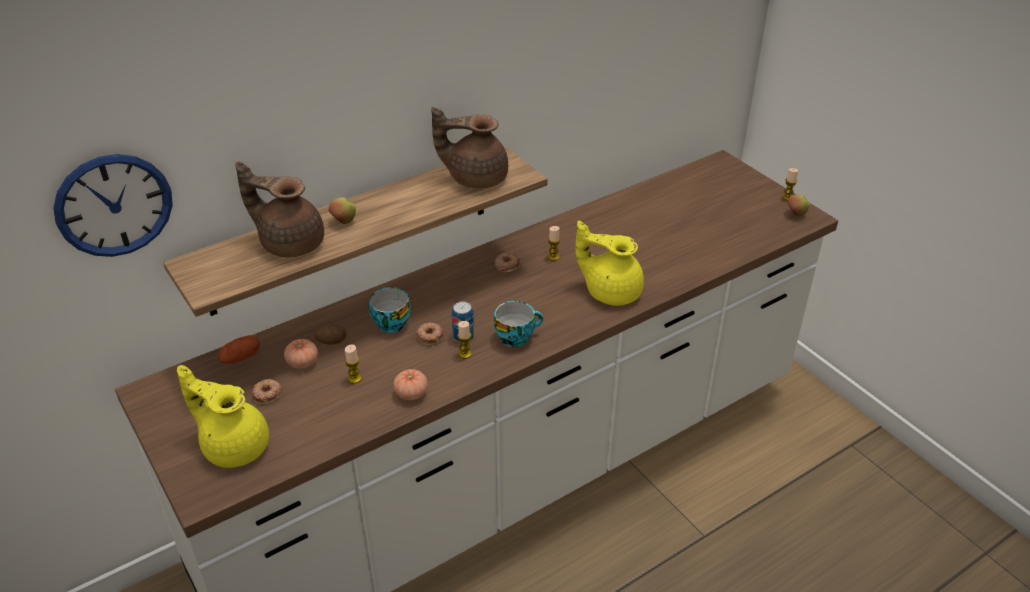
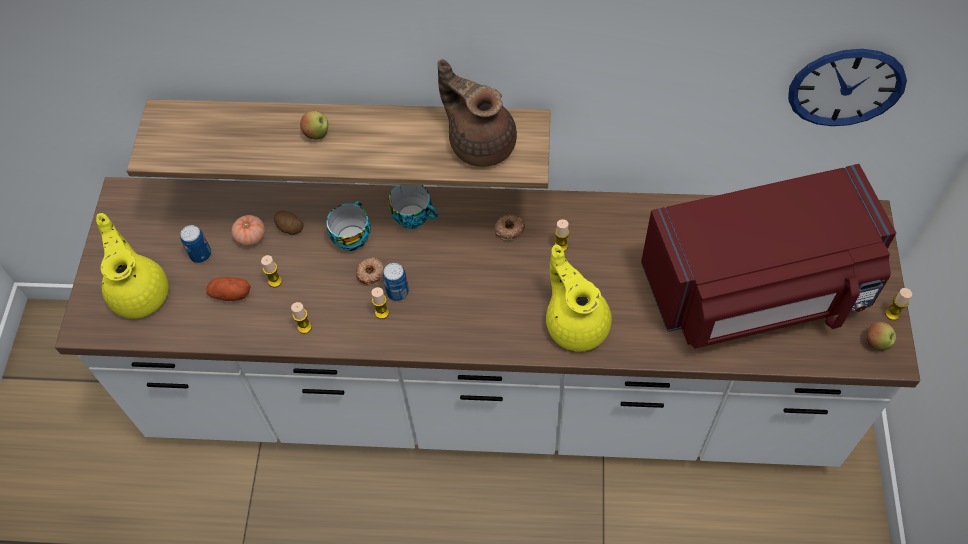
camera: 40 degrees right, 20 degrees up
(114, 205) = (93, 44): wall clock -> wall clock (846, 87)
(240, 358) = (210, 202): potato -> potato (230, 294)
(267, 394) = (200, 254): donut -> can
(290, 242) = (254, 135): brown teapot -> none
(411, 393) = (304, 327): tomato -> candle
(516, 336) = (441, 321): cup -> cup (414, 216)
(701, 222) = (756, 291): none -> red microwave

